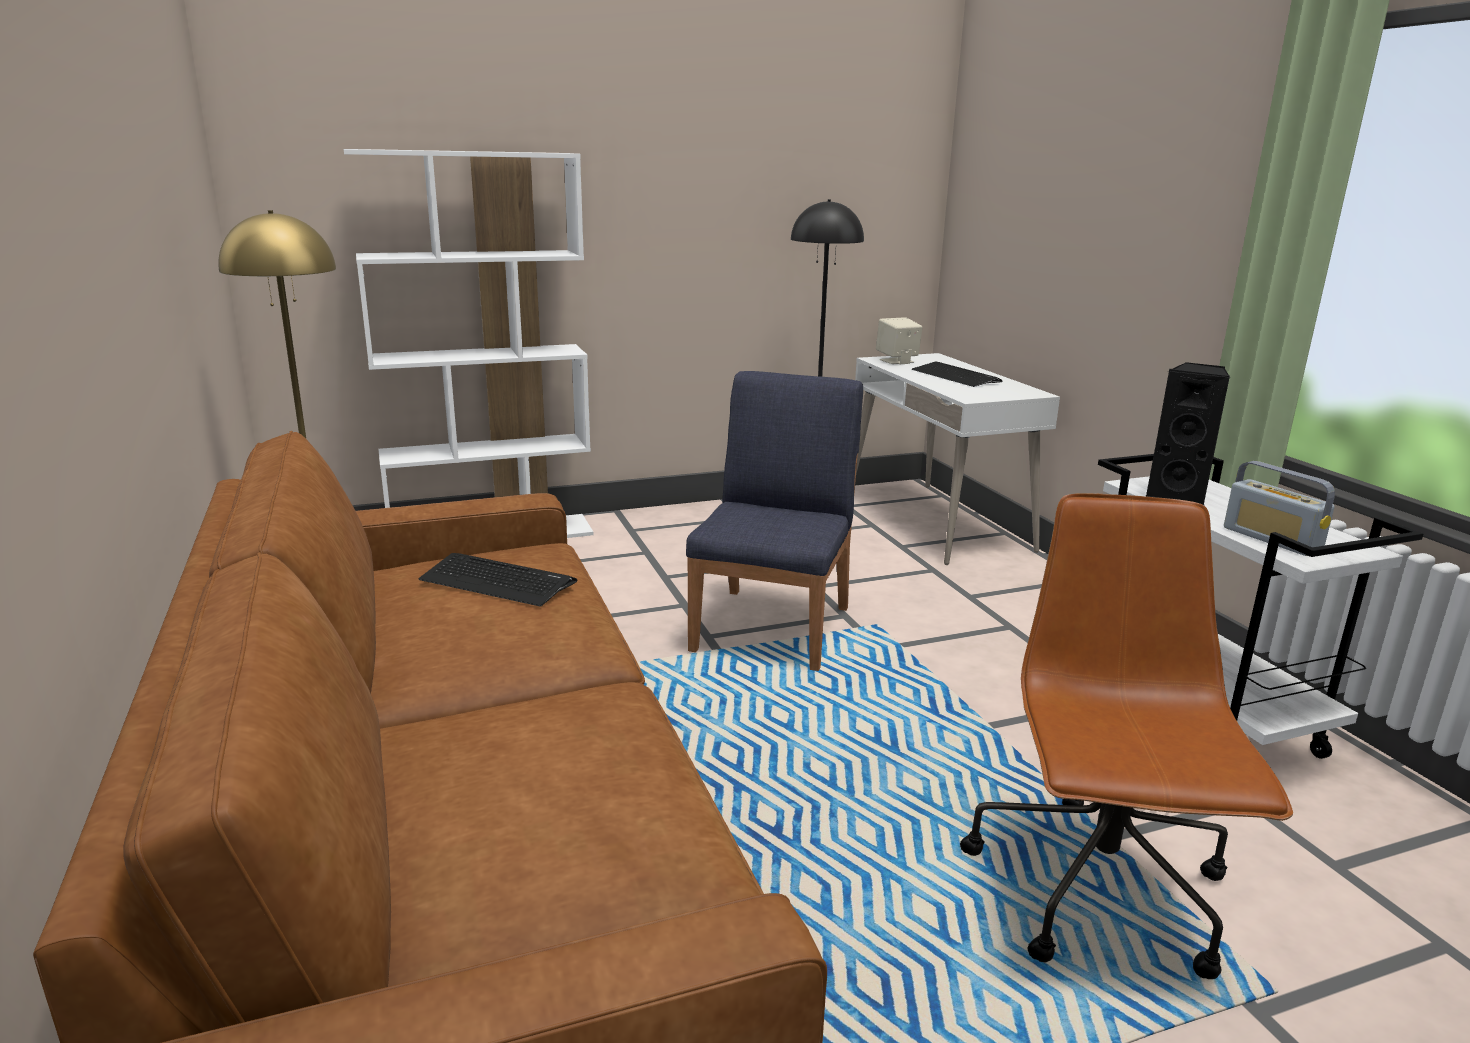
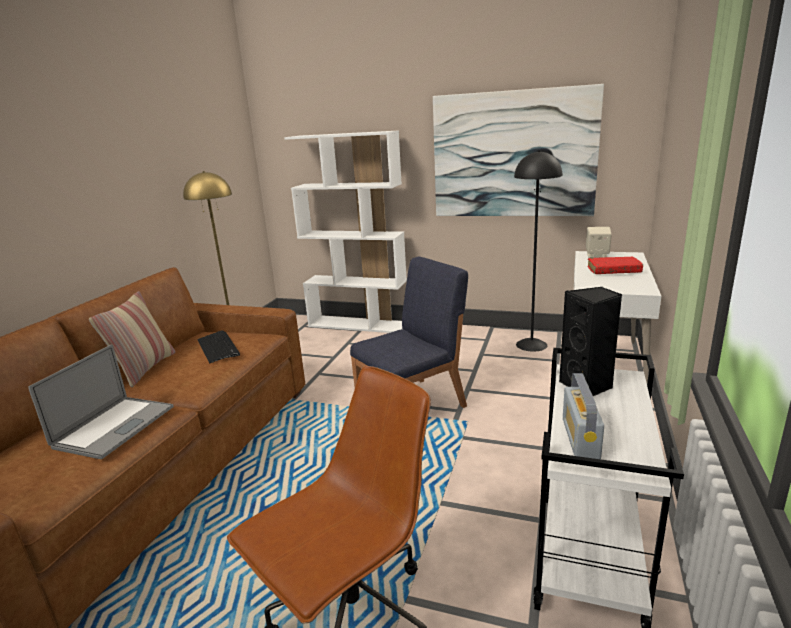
camera: 40 degrees right, 0 degrees up
(394, 653) = (144, 369): none -> pillow
(583, 741) = (114, 426): none -> laptop
(758, 207) = (513, 155): none -> picture
(955, 376) = (613, 271): keyboard -> red book

